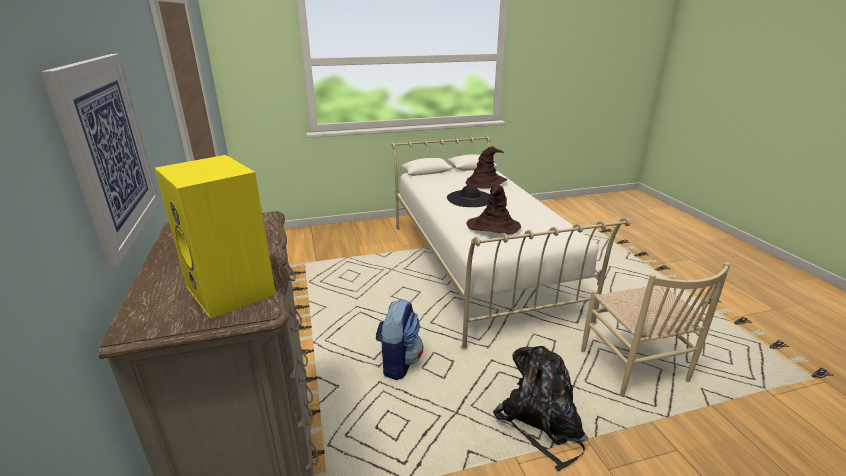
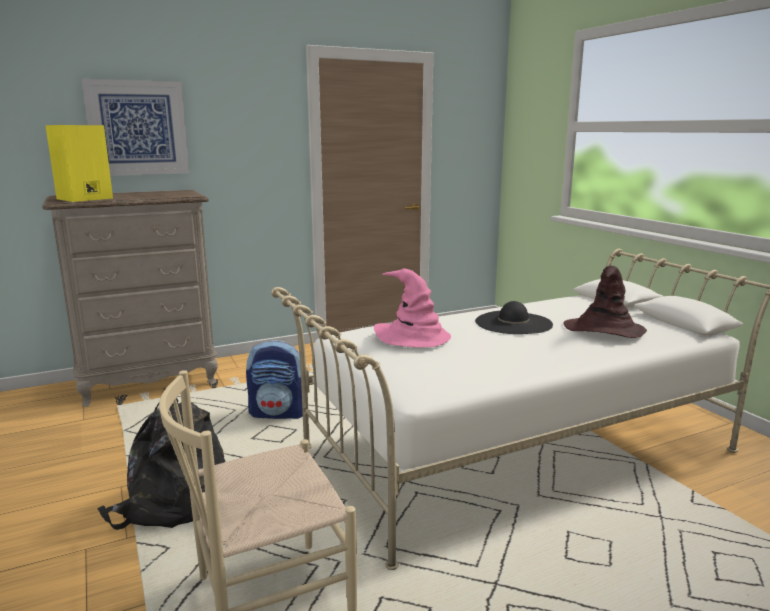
camera: 80 degrees right, 10 degrees down
(493, 227) = (412, 336): brown hat -> pink hat

